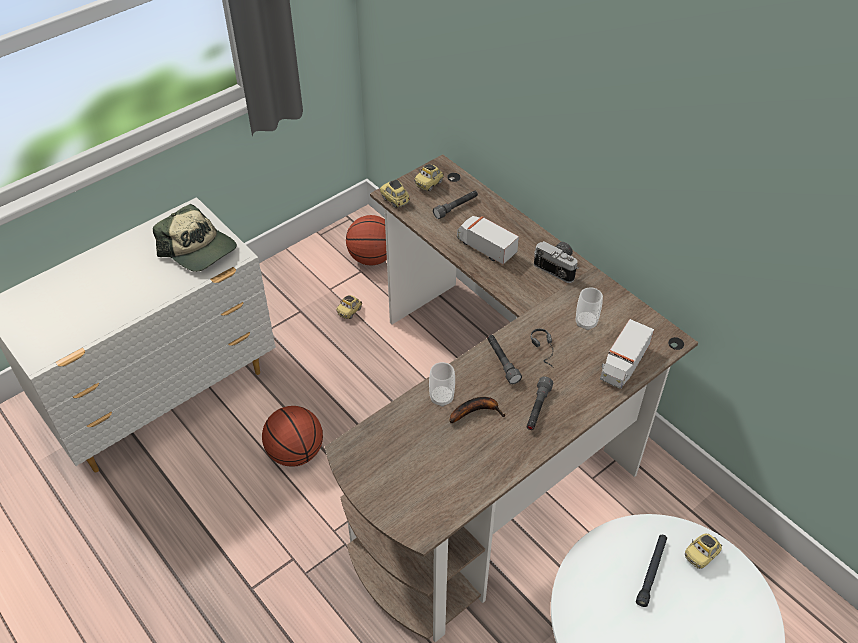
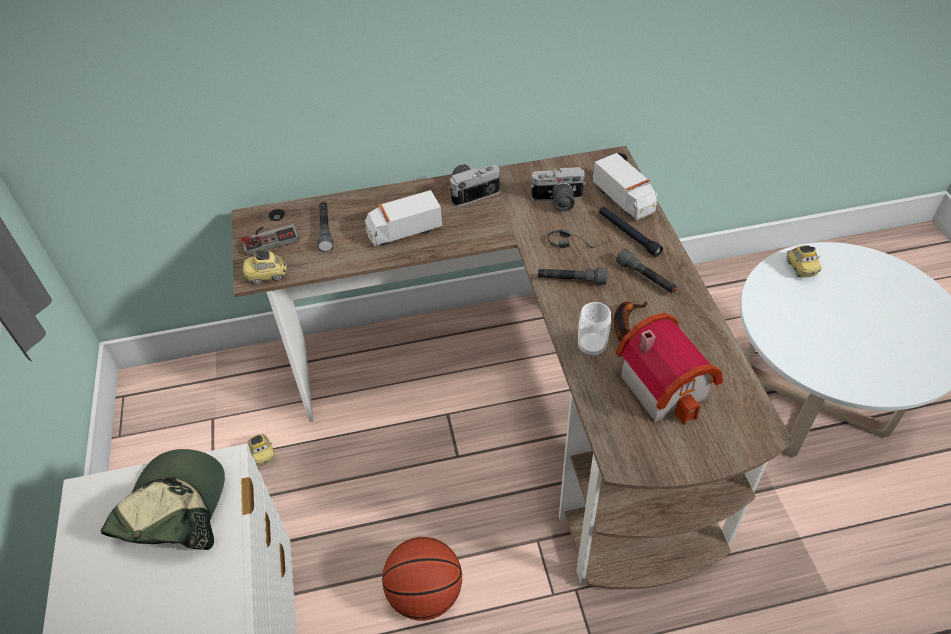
camera: 60 degrees left, 0 degrees up
(198, 249) = (173, 510): cap -> cap turned 60 degrees counterclockwise
(372, 258) = (203, 400): basketball -> none
(429, 184) = (269, 237): toy car -> game controller
(432, 455) = (666, 384): none -> toy house
(586, 322) = (557, 202): cup -> camera
(651, 572) = (806, 306): black flashlight -> black flashlight (628, 234)

